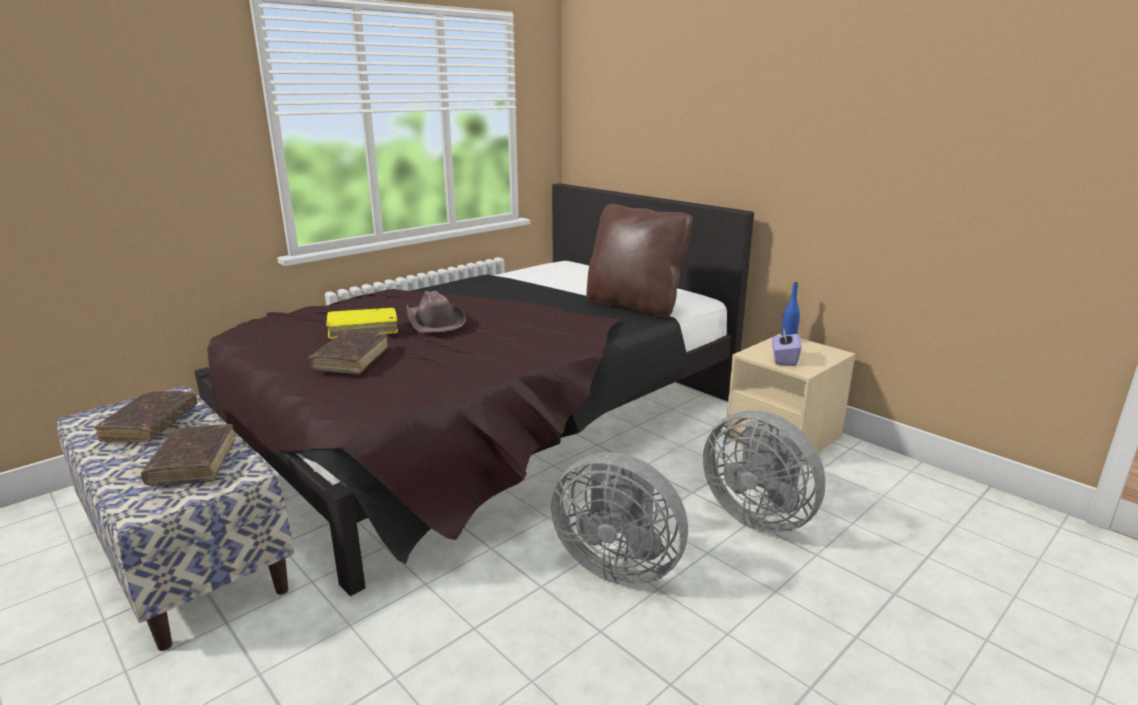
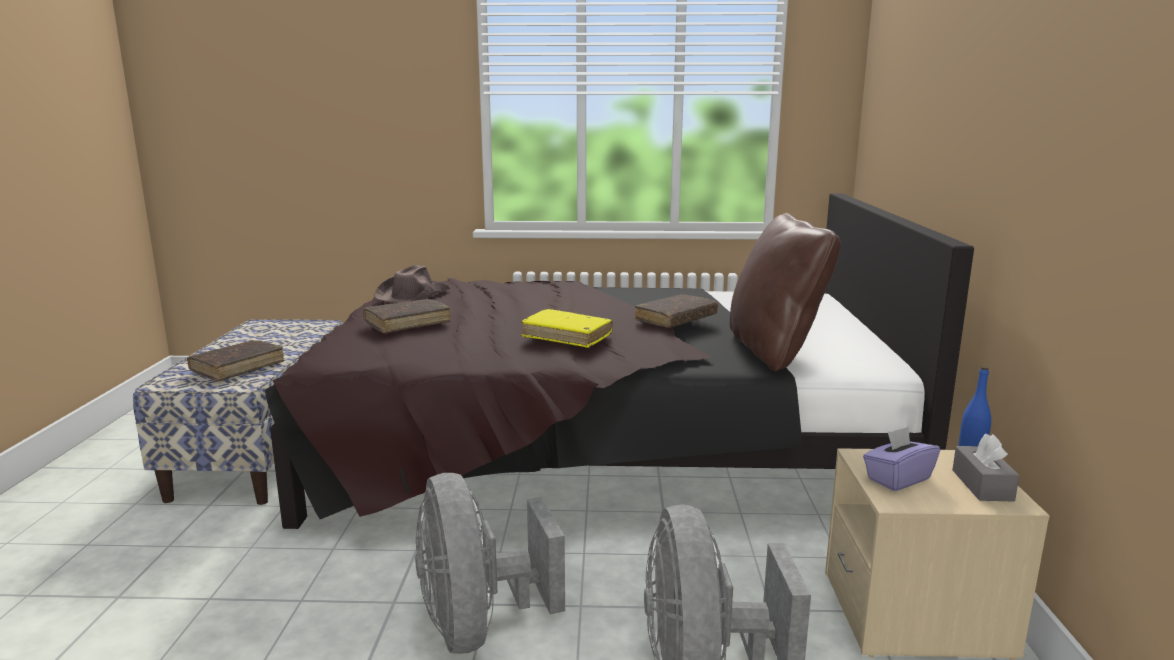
camera: 45 degrees right, 5 degrees down
(151, 425) = (273, 337): brown book -> brown book (676, 319)
(363, 330) = (468, 305): yellow book -> yellow book (567, 336)
(434, 321) = (531, 312): brown hat -> brown hat (412, 295)
(814, 349) = (982, 485): none -> grey tissue box

